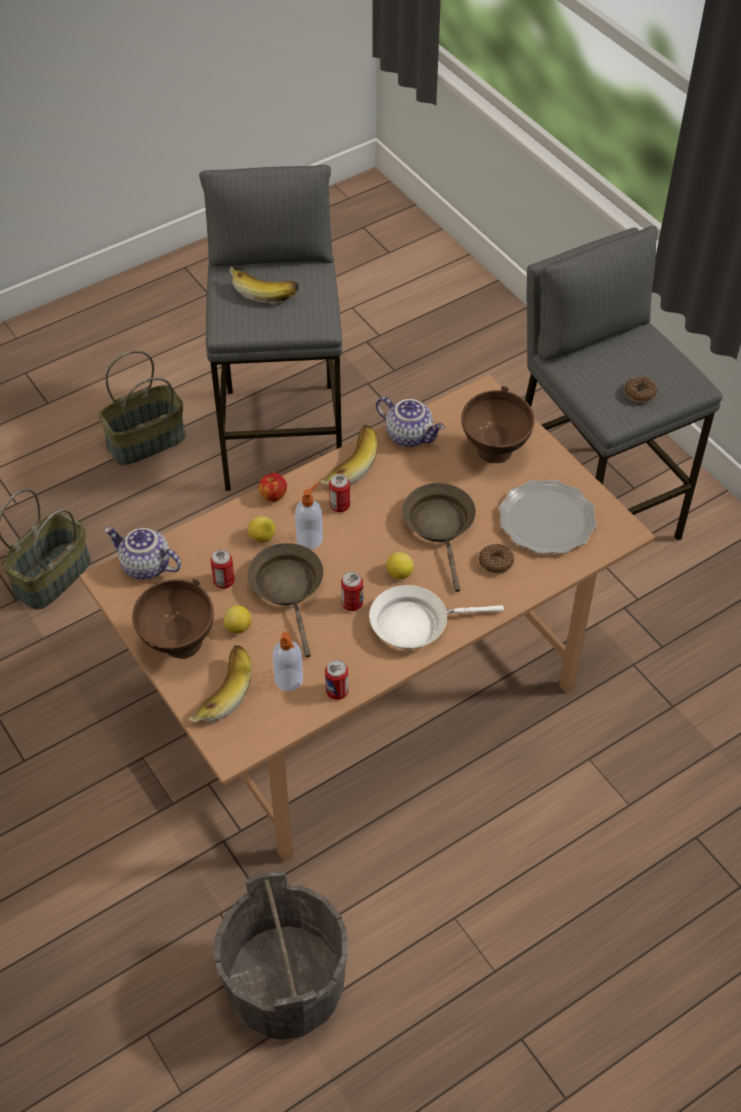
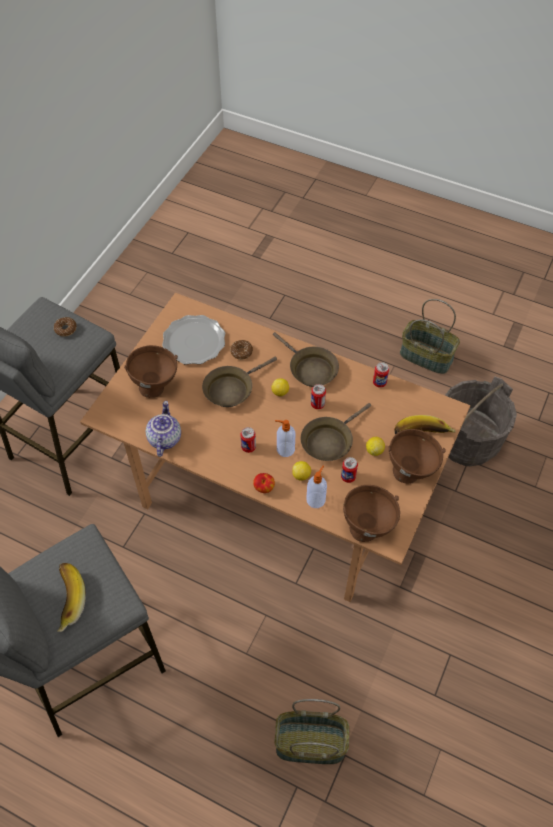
camera: 120 degrees left, 5 degrees up
(145, 567) = (368, 527): teapot -> brown bowl
(146, 442) = (146, 765): basket -> basket (427, 356)
(289, 681) = (389, 407): soap dispenser -> soap dispenser (316, 499)
(347, 464) = (210, 460): banana -> none
(415, 624) = (310, 369): white frying pan -> brown frying pan

